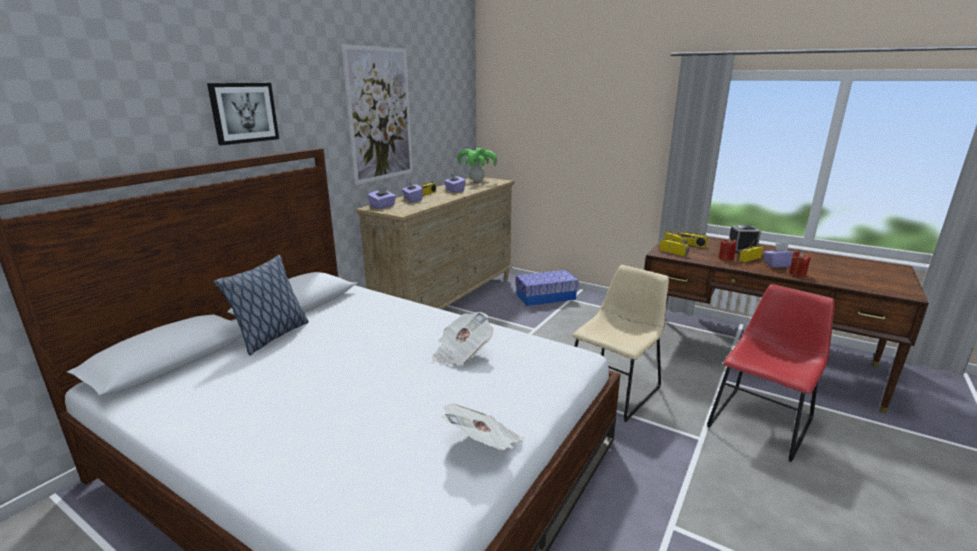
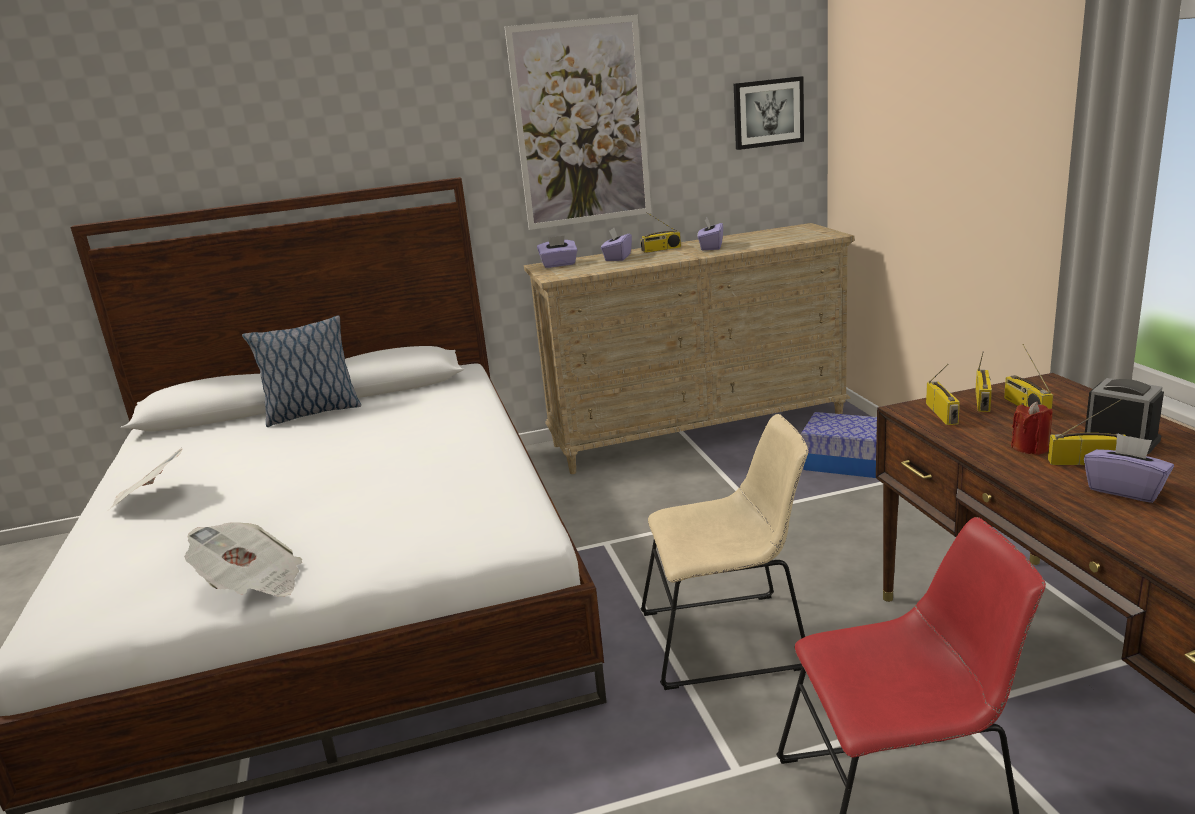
camera: 45 degrees right, 0 degrees up
(244, 113) = (347, 135): picture -> picture (768, 113)
(461, 353) = (418, 485): newspaper -> newspaper (150, 499)
(477, 181) = (790, 232): potted plant -> none
(797, 273) = (1121, 517): red candle -> none

